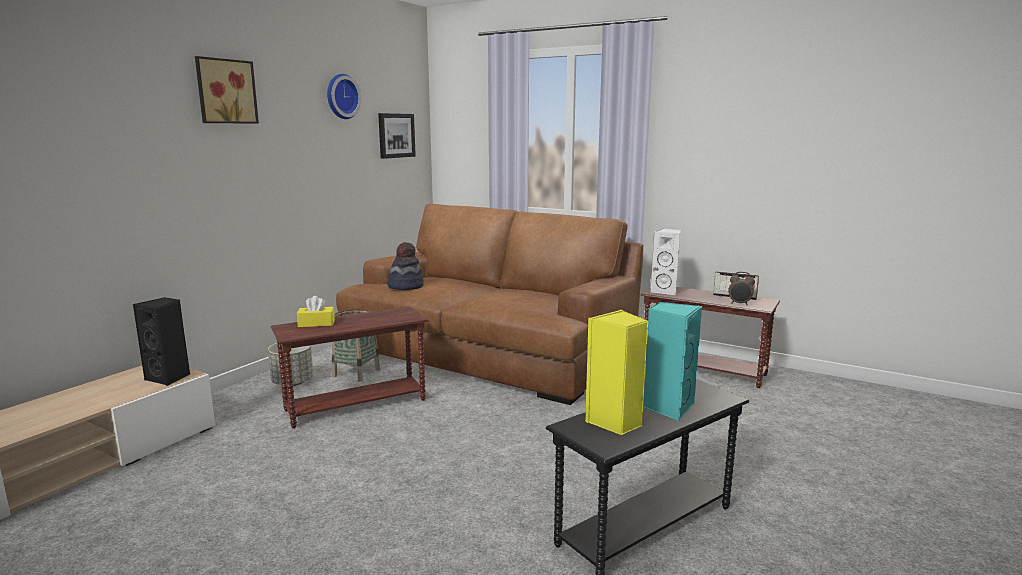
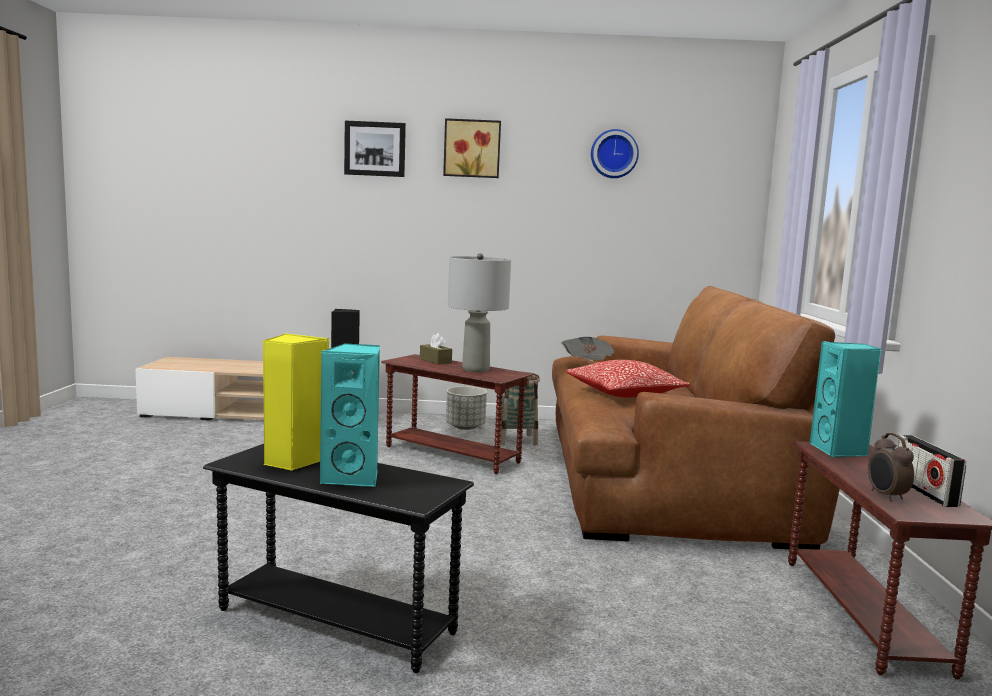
camera: 60 degrees right, 5 degrees down
(316, 323) = (435, 360): yellow tissue box -> brown tissue box
(374, 318) = (475, 369): none -> grey table lamp
(396, 135) = (698, 201): picture -> picture (375, 149)
(406, 286) = (588, 364): hat -> newspaper
(508, 298) = (624, 393): none -> pillow
(665, 291) = (839, 451): white speaker -> turquoise speaker

